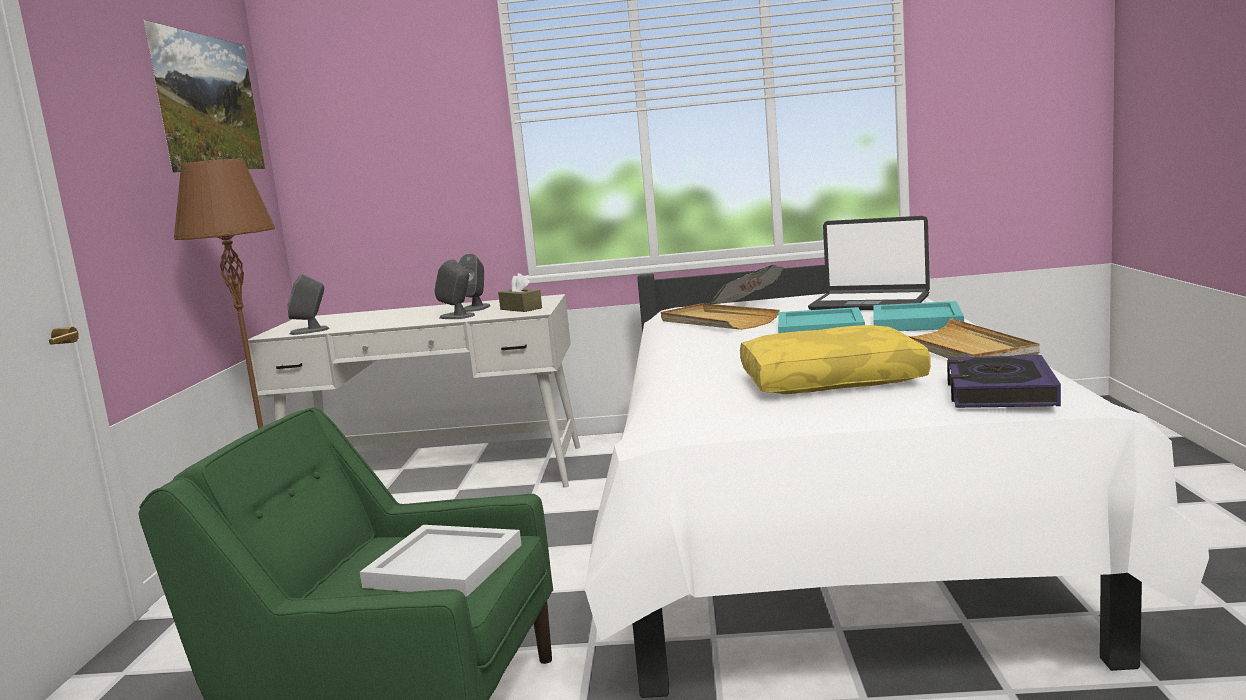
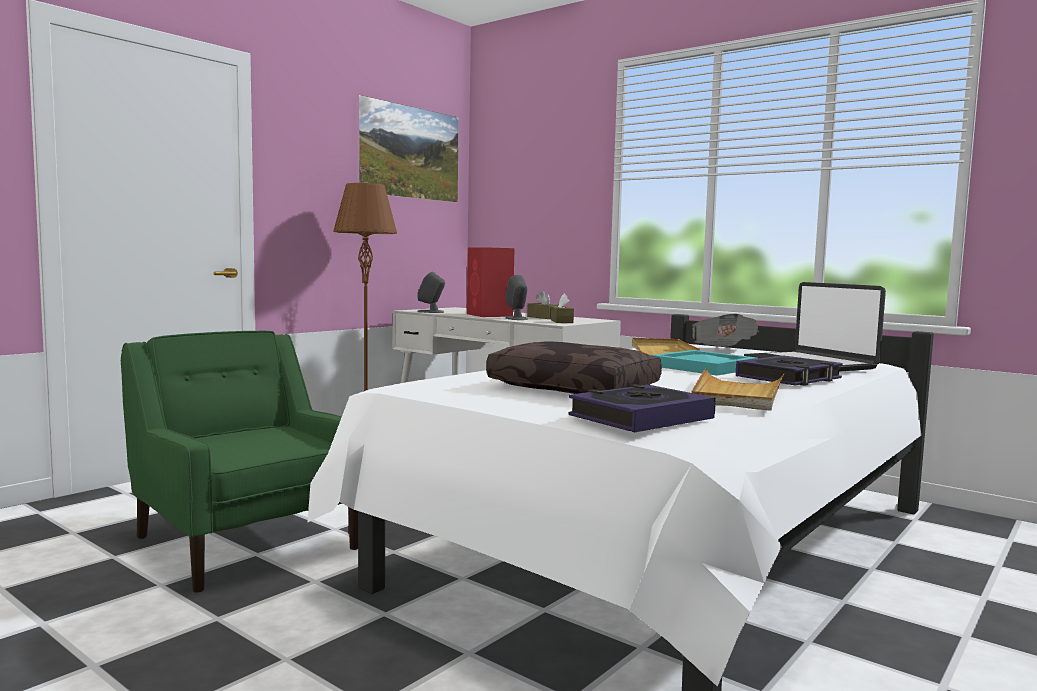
camera: 35 degrees right, 5 degrees down
(403, 319) = (490, 315): none -> red speaker
(442, 566) = (271, 445): white tray -> none
(476, 308) = (543, 317): grey speaker -> brown tissue box
(831, 380) = (575, 388): yellow pillow -> brown pillow
(918, 321) = (789, 378): turquoise tray -> book

